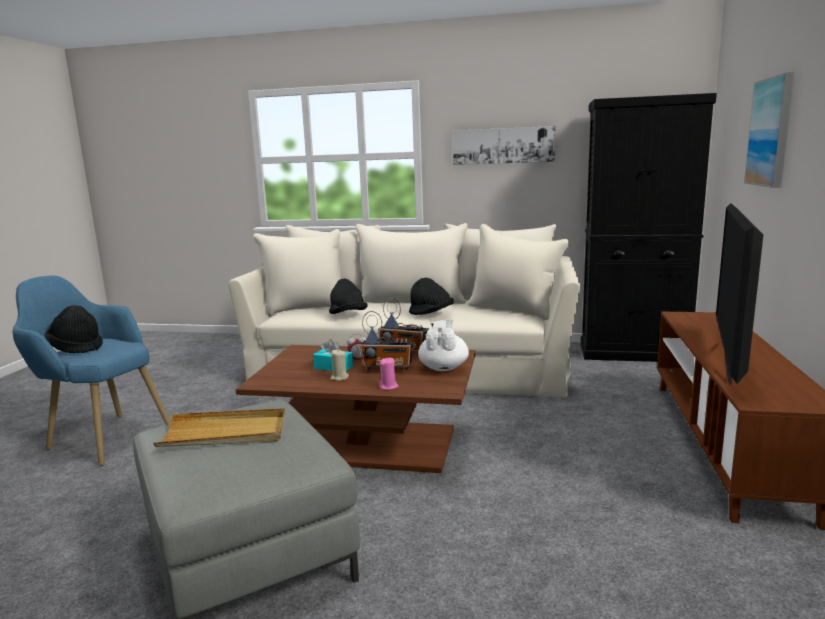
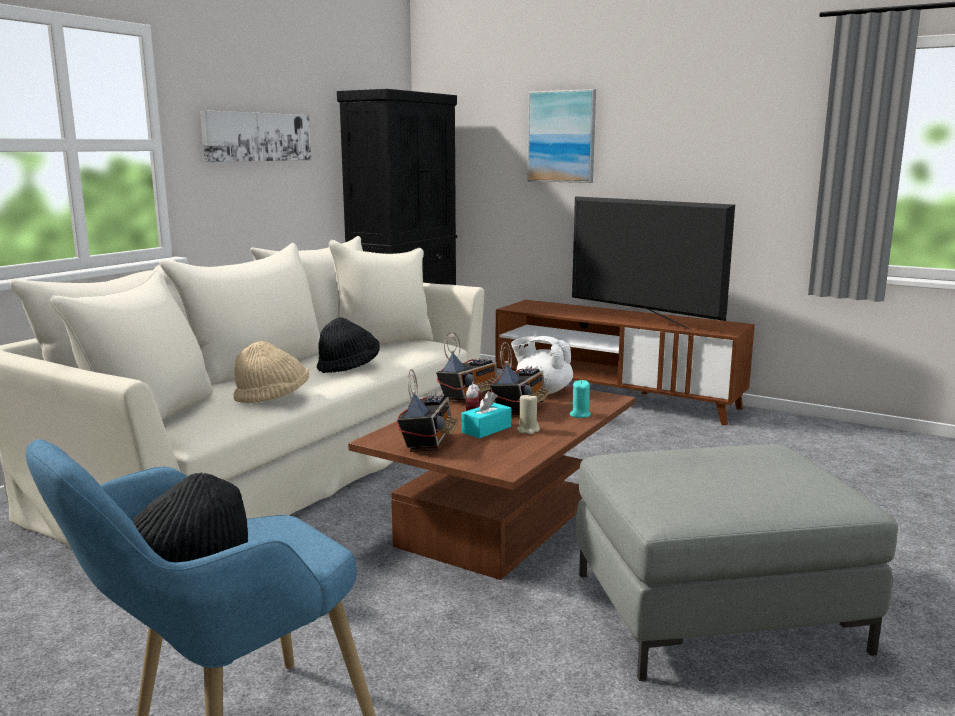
camera: 70 degrees left, 0 degrees up
(225, 433) = (703, 477): beige tray -> none
(298, 359) = (428, 442): none -> radio
(347, 315) = (273, 399): black hat -> beige hat
(388, 387) = (580, 415): pink candle -> turquoise candle

